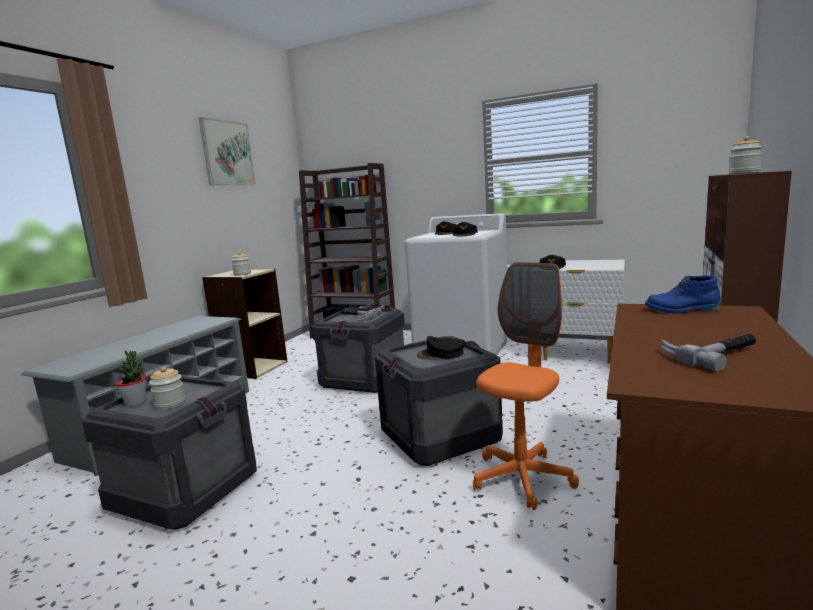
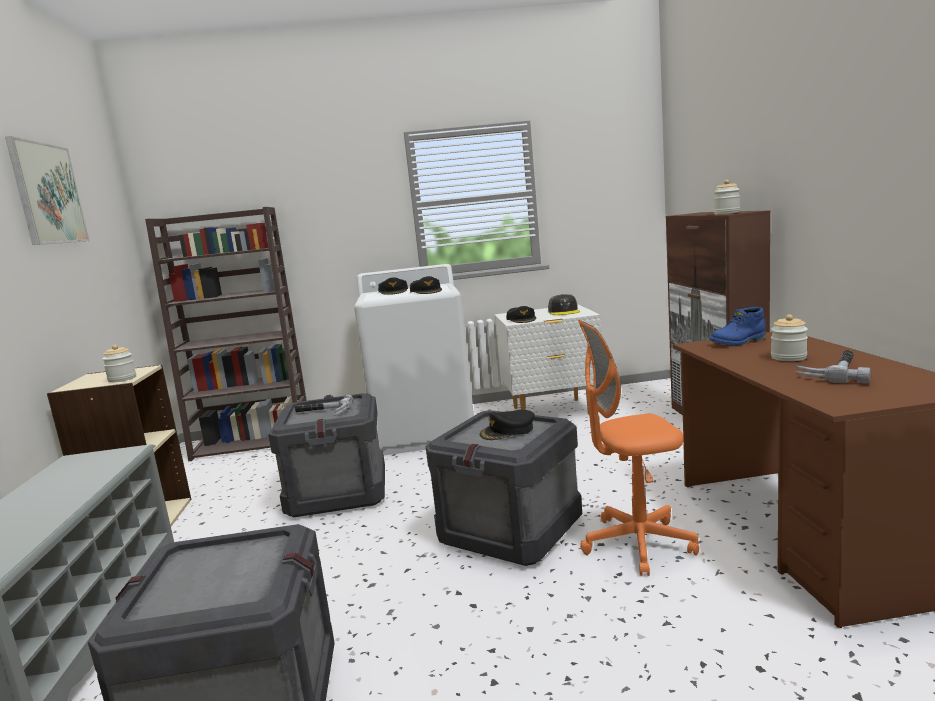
camera: 30 degrees left, 0 degrees up
(135, 402) = (164, 596): potted plant -> none
(170, 404) = (234, 580): jar -> jar (788, 357)
(522, 478) = (638, 544): orange office chair -> orange office chair turned 105 degrees counterclockwise
(598, 264) = (564, 311): none -> grey cap

